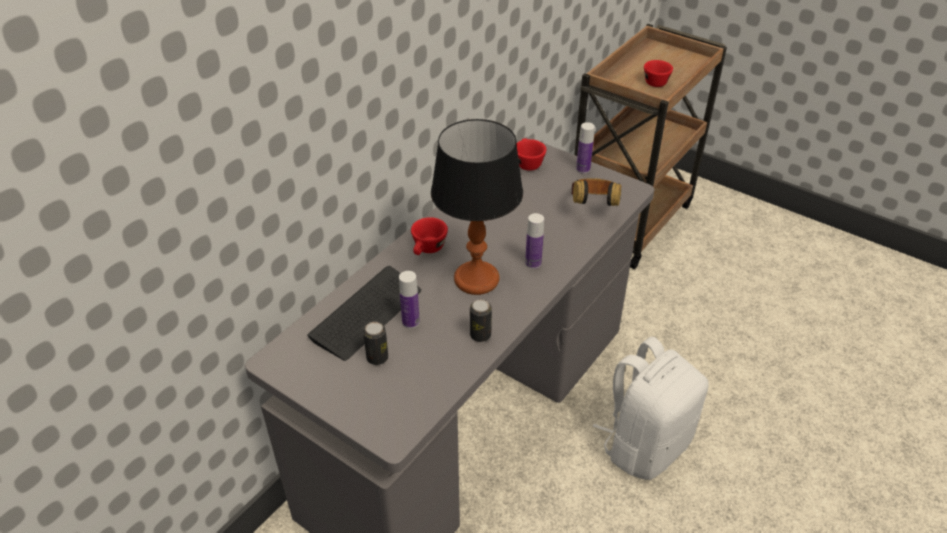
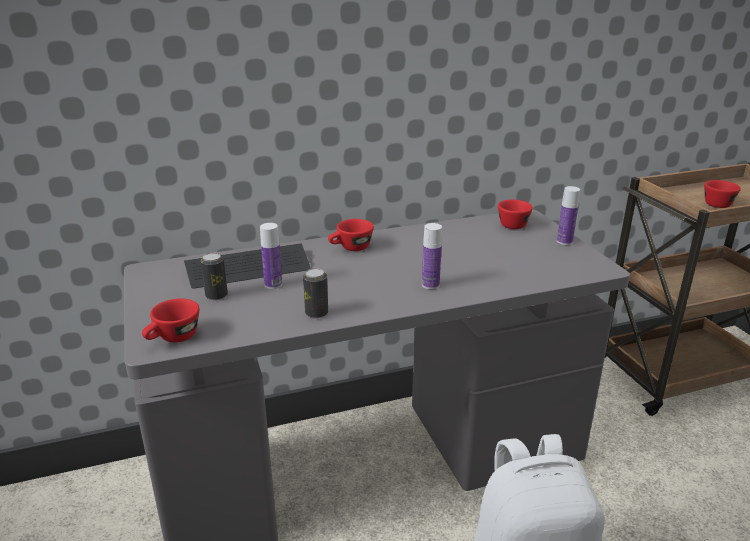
camera: 35 degrees right, 15 degrees down
(399, 420) = (173, 339): none -> red cup
(476, 279) = (364, 278): table lamp -> none
(594, 207) = (543, 268): headphones -> none

